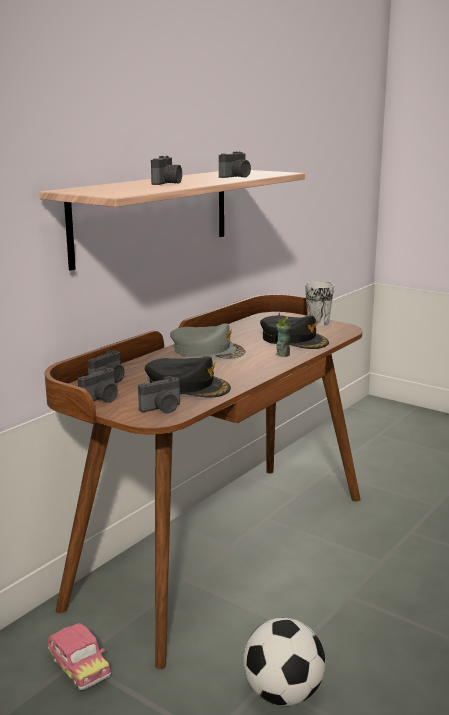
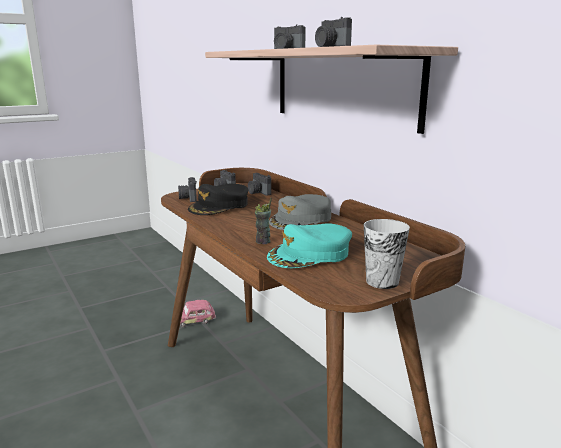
camera: 110 degrees right, 0 degrees up
(283, 693) = (102, 383): football -> none
(294, 340) = (310, 254): black cap -> turquoise cap

